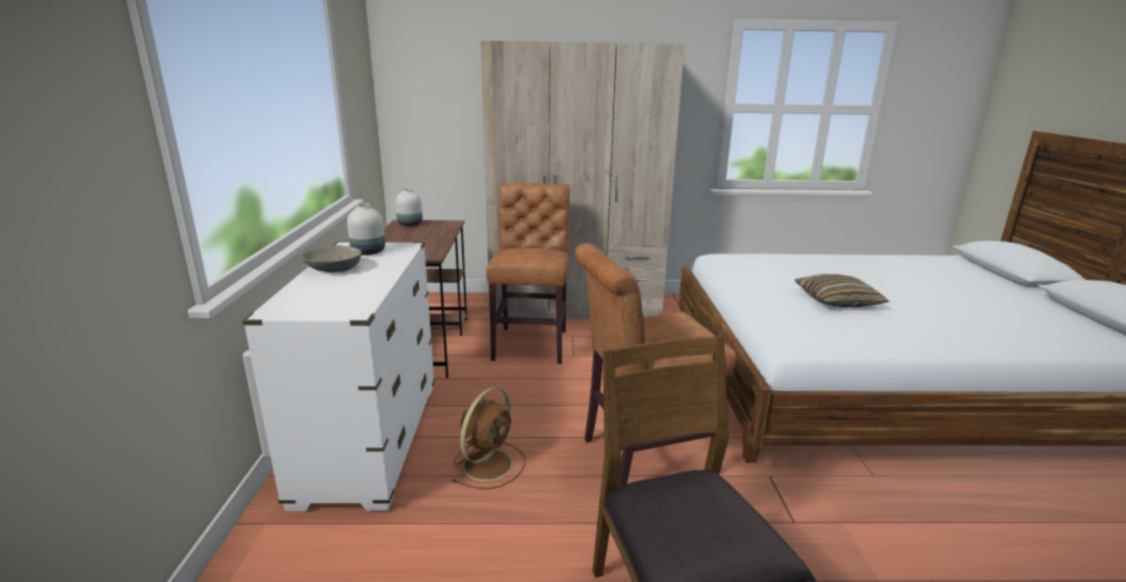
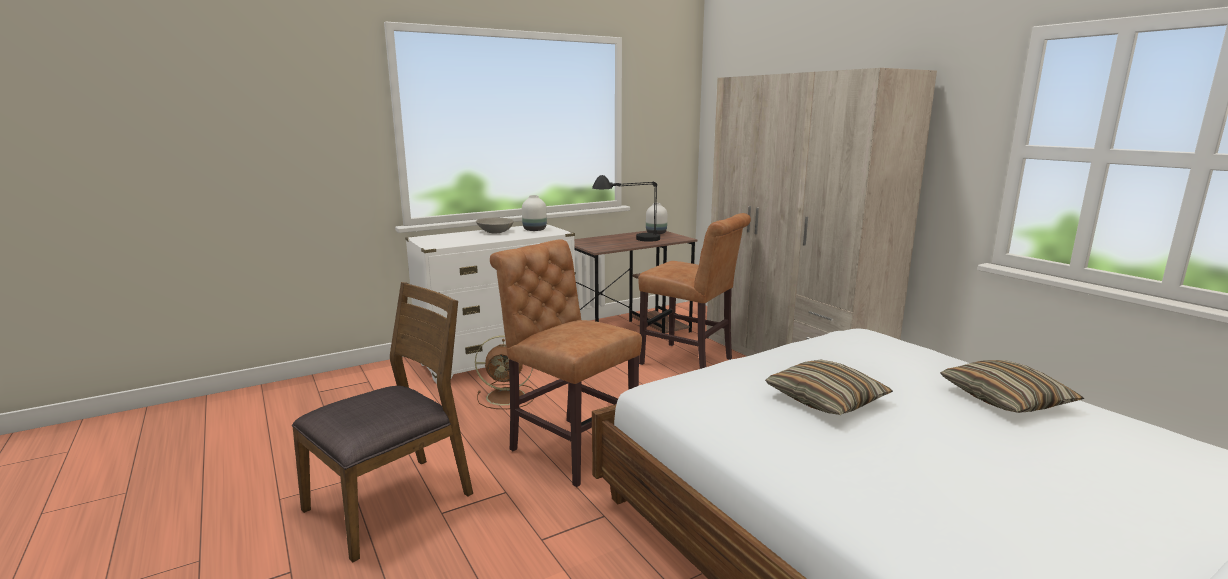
camera: 60 degrees right, 5 degrees down
(420, 239) = (629, 241): none -> black table lamp
(531, 343) = (690, 362): brown chair -> brown chair turned 60 degrees clockwise
(852, 265) = (1005, 399): none -> pillow

